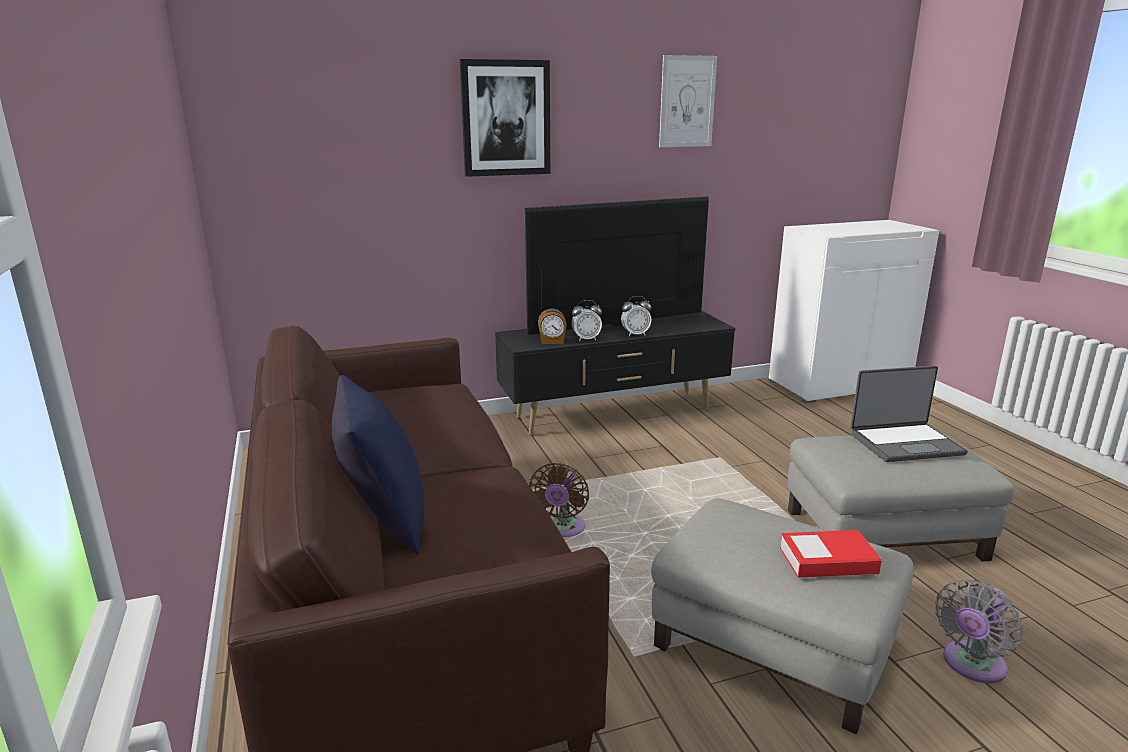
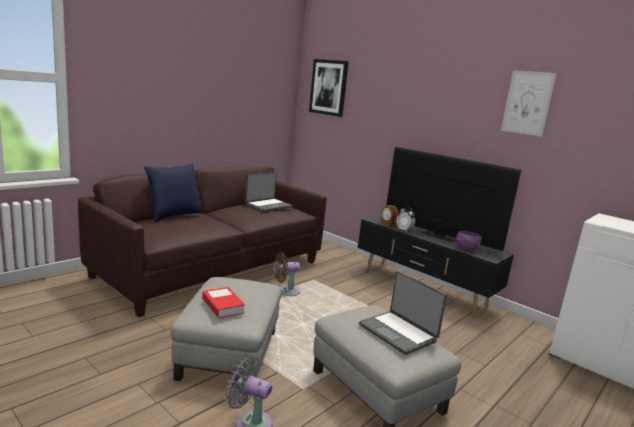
camera: 60 degrees right, 5 degrees down
(397, 404) = (268, 206): none -> laptop
(506, 118) = (412, 99): picture -> picture (328, 87)
(635, 334) = (432, 239): alarm clock -> none
(683, 328) = (466, 250): none -> purple bowl

